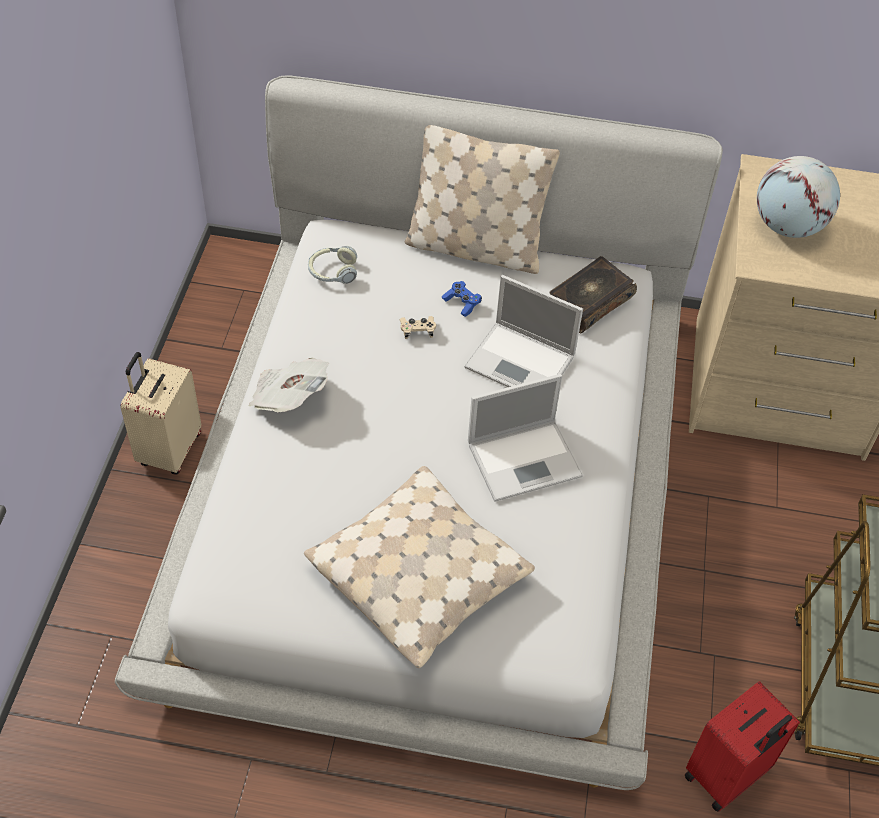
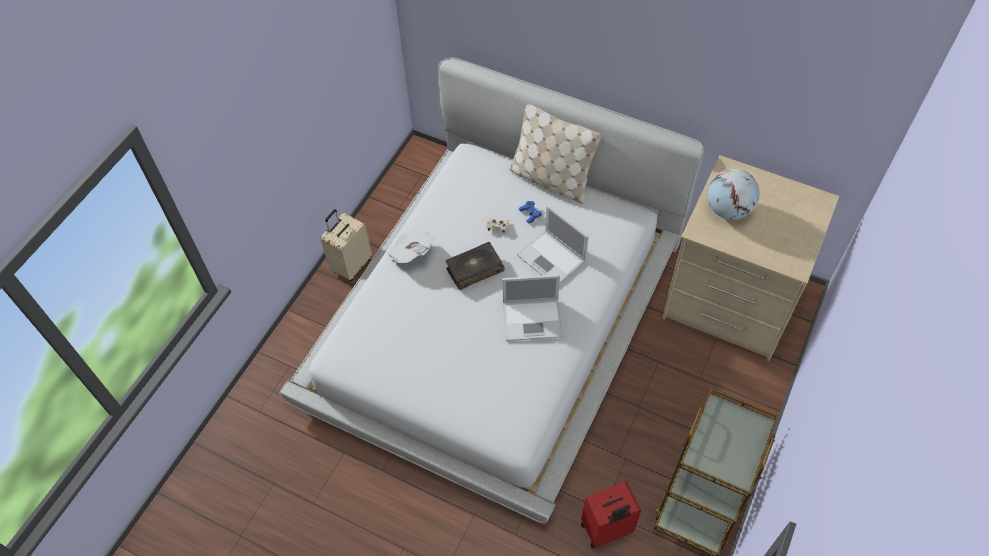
camera: 20 degrees right, 5 degrees up
(332, 272) = (460, 180): headphones -> none
(419, 575) = (449, 374): beige pillow -> none
(589, 302) = (607, 228): book -> book (474, 270)

